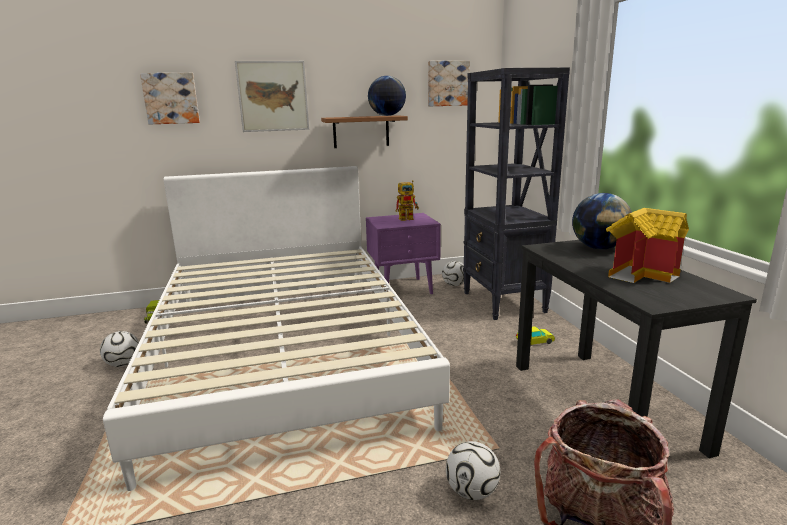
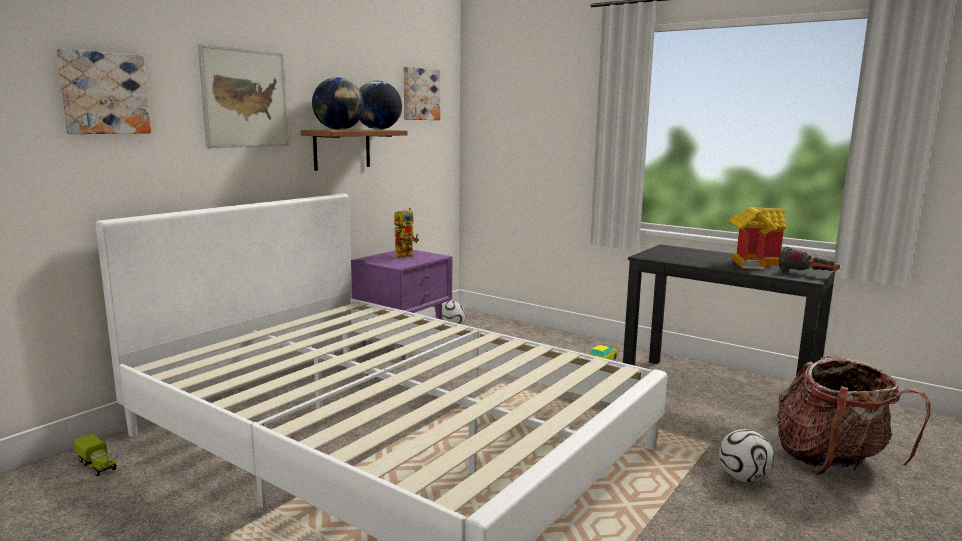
camera: 40 degrees left, 5 degrees down
(123, 364) = (174, 532): football -> none
(504, 302) = (524, 335): black bookcase -> none
(599, 248) = (682, 251): globe -> globe (339, 130)
(669, 300) = (807, 274): none -> flashlight

